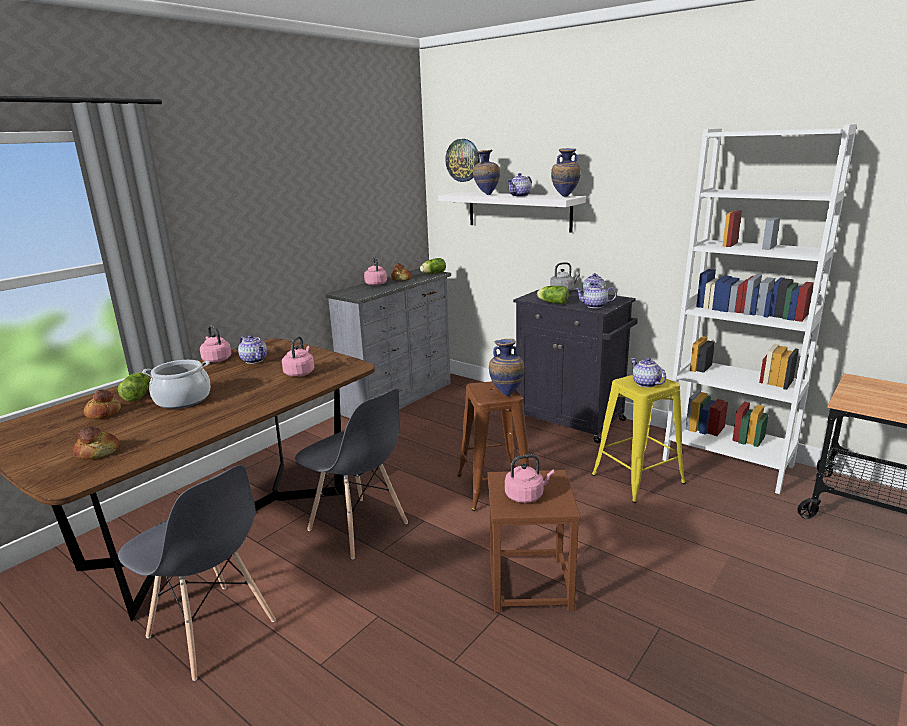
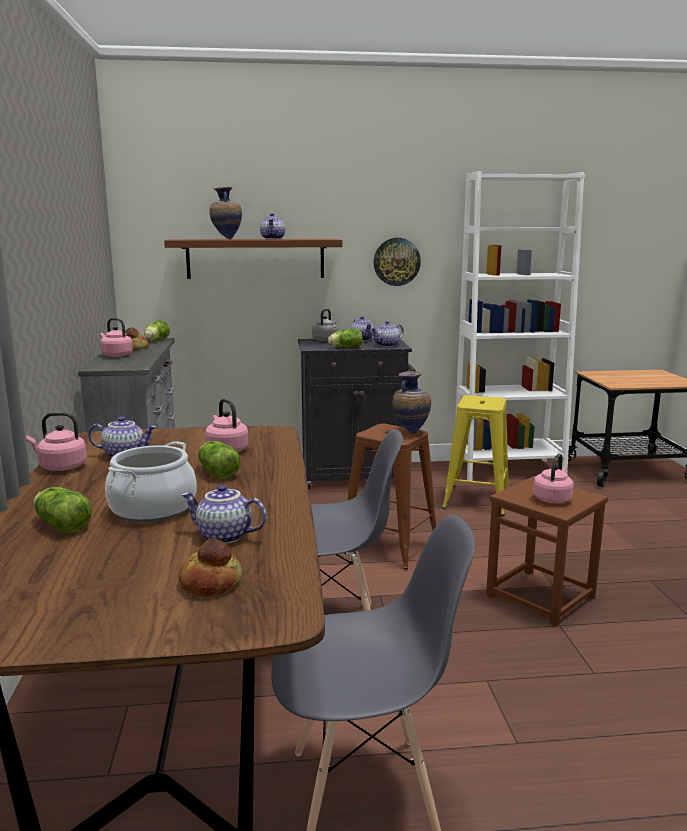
camera: 45 degrees left, 5 degrees down
(103, 413) = (70, 555): bread -> none
(257, 387) = (217, 472): none -> lettuce
(463, 160) = (173, 200): wall clock -> wall clock (396, 261)
(518, 211) = (255, 258): white shelf -> brown shelf
(564, 197) = (325, 238): vase -> none
(645, 384) = (485, 402): teapot -> teapot (223, 536)

